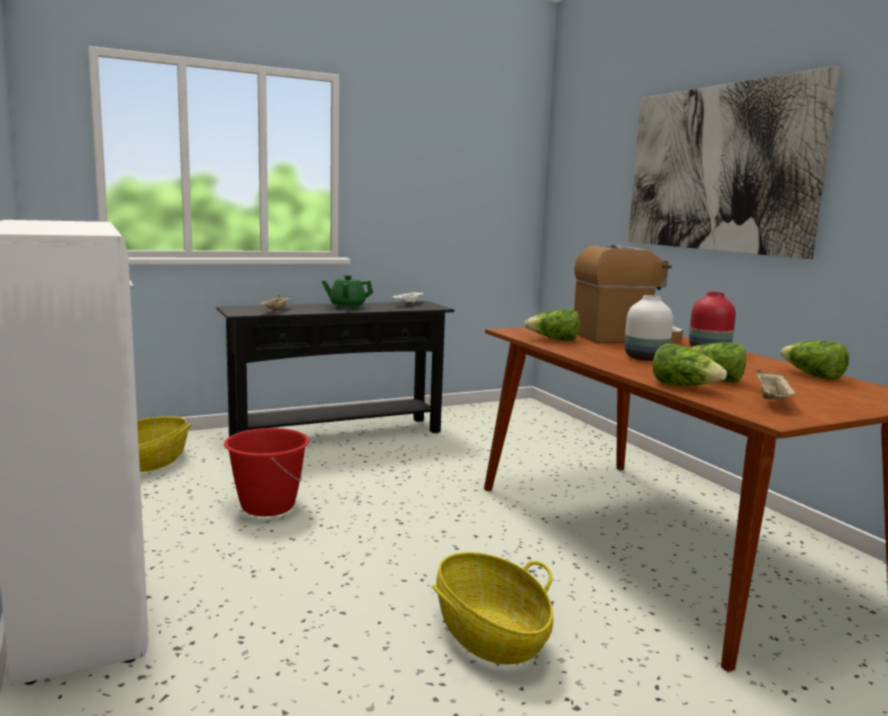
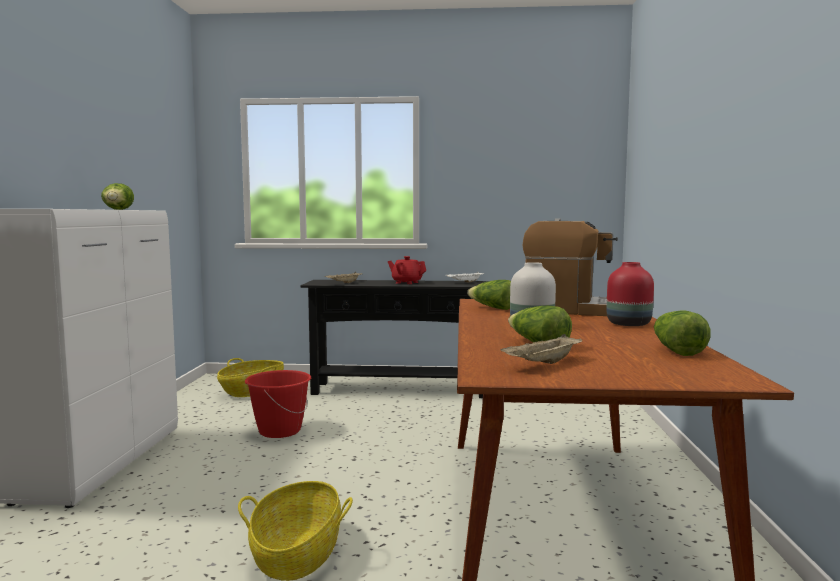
camera: 30 degrees right, 5 degrees down
(347, 307) = (406, 282): green teapot -> red teapot
(684, 387) = (488, 347): lettuce -> lettuce (118, 209)
(719, 169) = (711, 138): picture -> none

